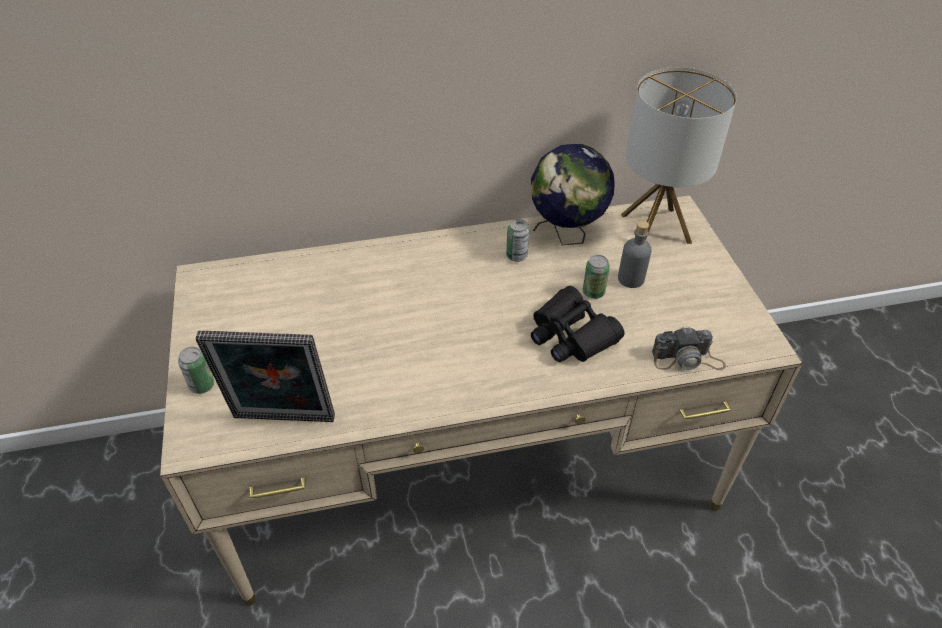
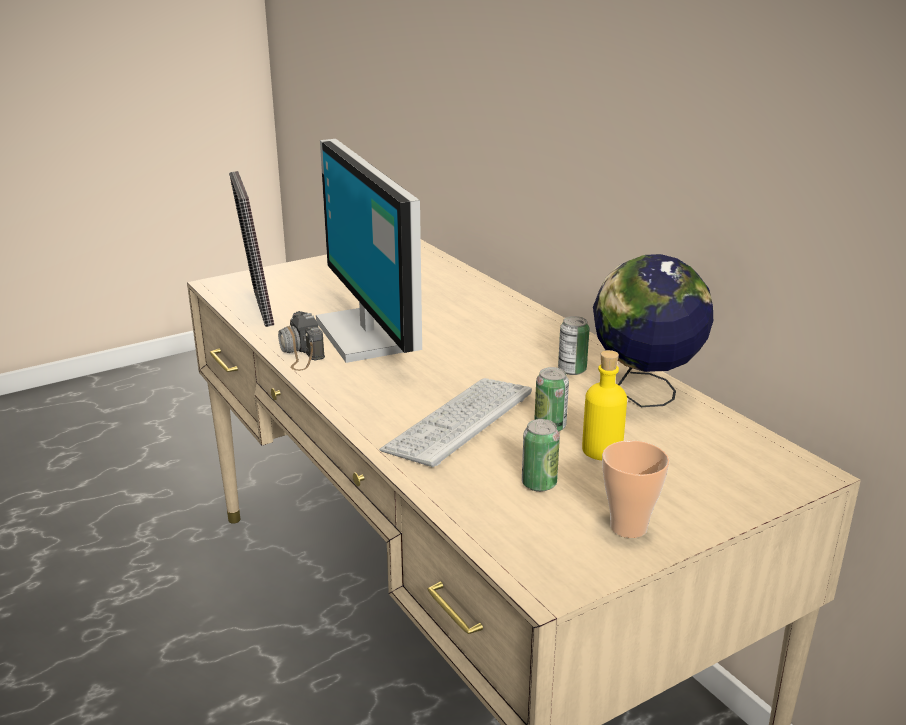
camera: 70 degrees right, 20 degrees down
(202, 385) = (284, 273): can -> can (539, 484)
(394, 349) = (372, 334): none -> monitor
(571, 335) = (459, 422): black binoculars -> keyboard
(631, 279) = (602, 450): grey bottle -> yellow bottle
(655, 228) = (735, 457): table lamp -> none
(687, 359) = (473, 511): camera -> camera (300, 352)
(718, 297) = (628, 527): none -> cup

